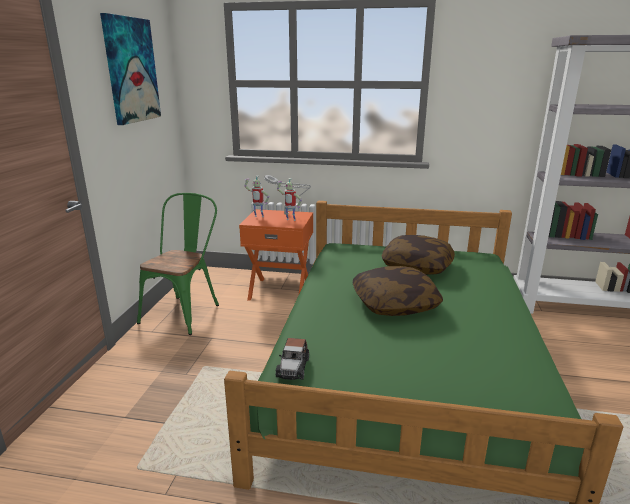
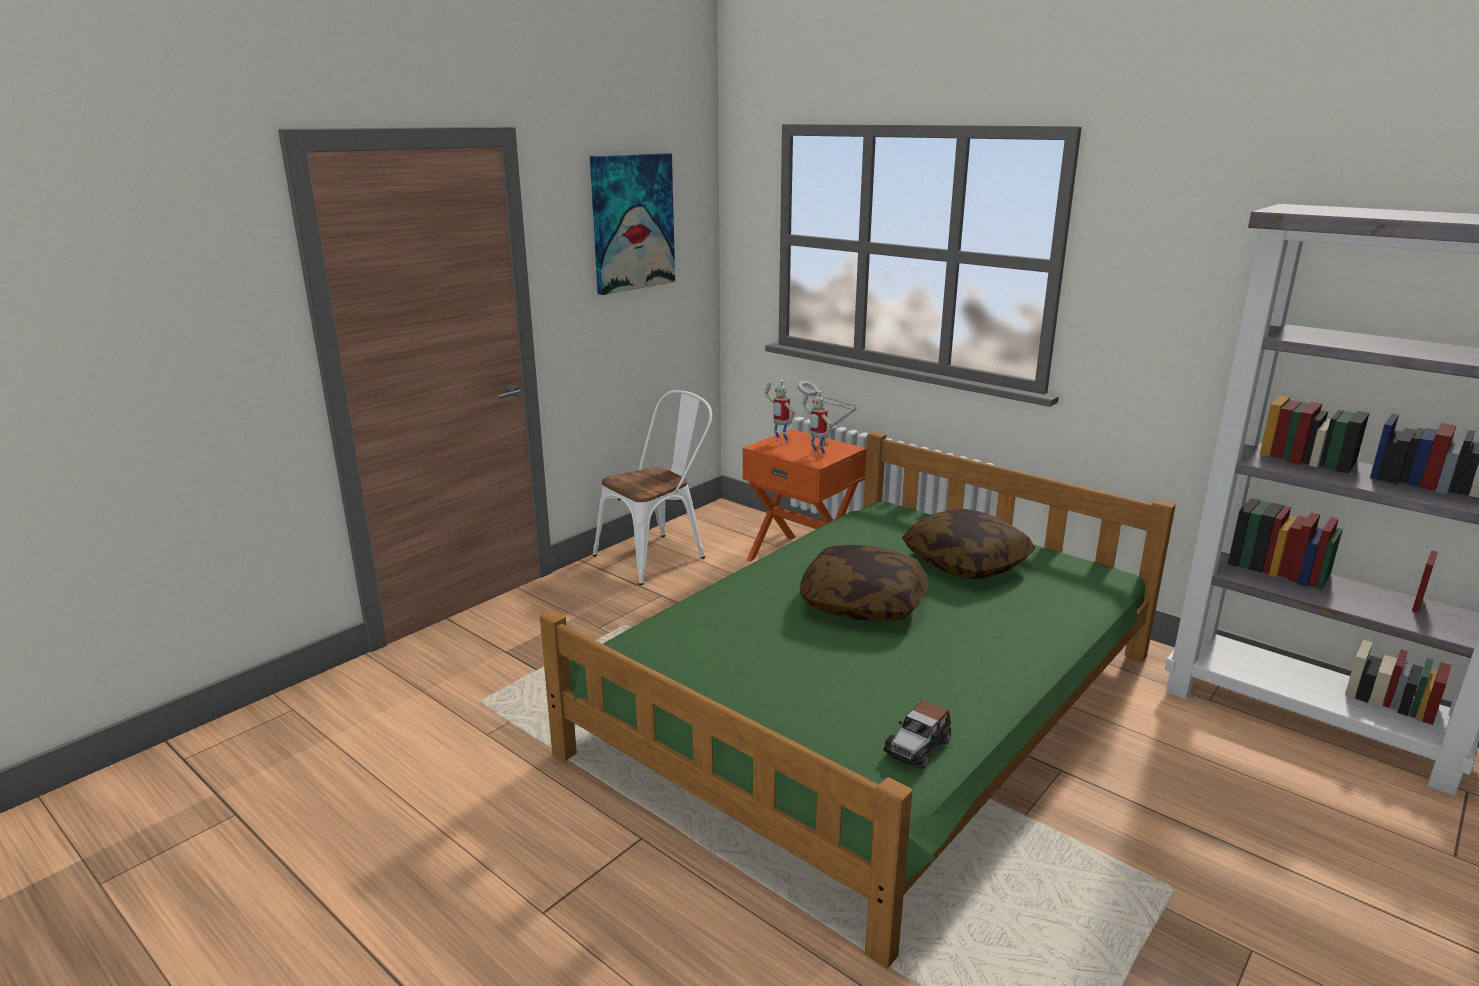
camera: 30 degrees right, 0 degrees up
(185, 311) = (658, 555): green chair -> white chair
(293, 367) = (650, 636): toy car -> toy car (918, 747)

